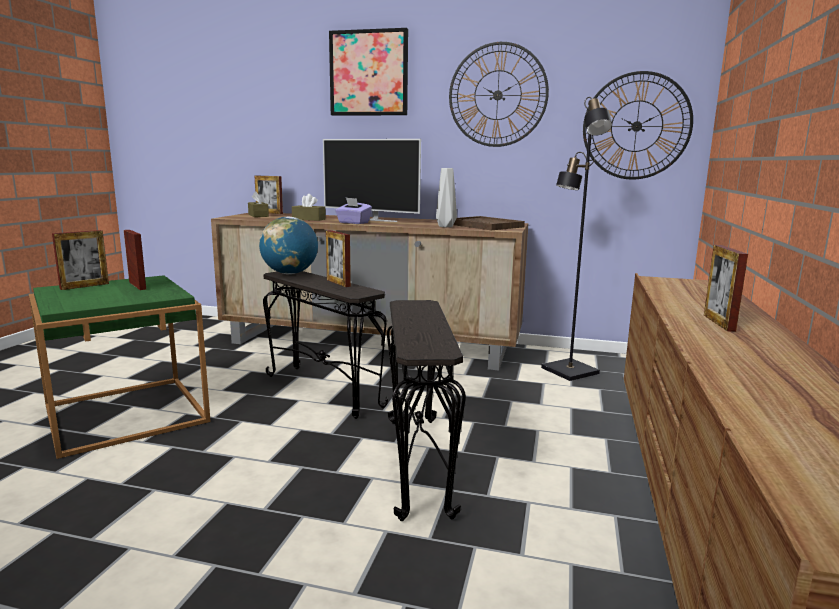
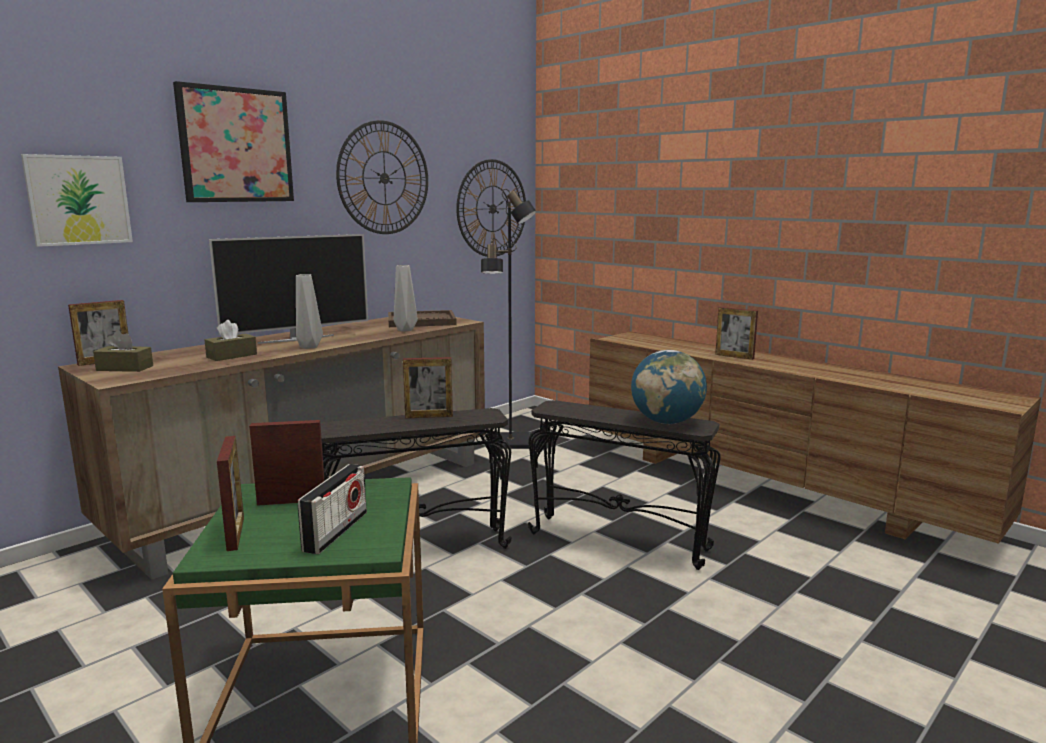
camera: 60 degrees left, 0 degrees up
(88, 298) = (336, 531): none -> radio
(273, 113) = (78, 200): none -> picture
(290, 273) = (341, 427): globe -> globe (666, 422)
(353, 223) = (309, 347): purple tissue box -> grey vase

